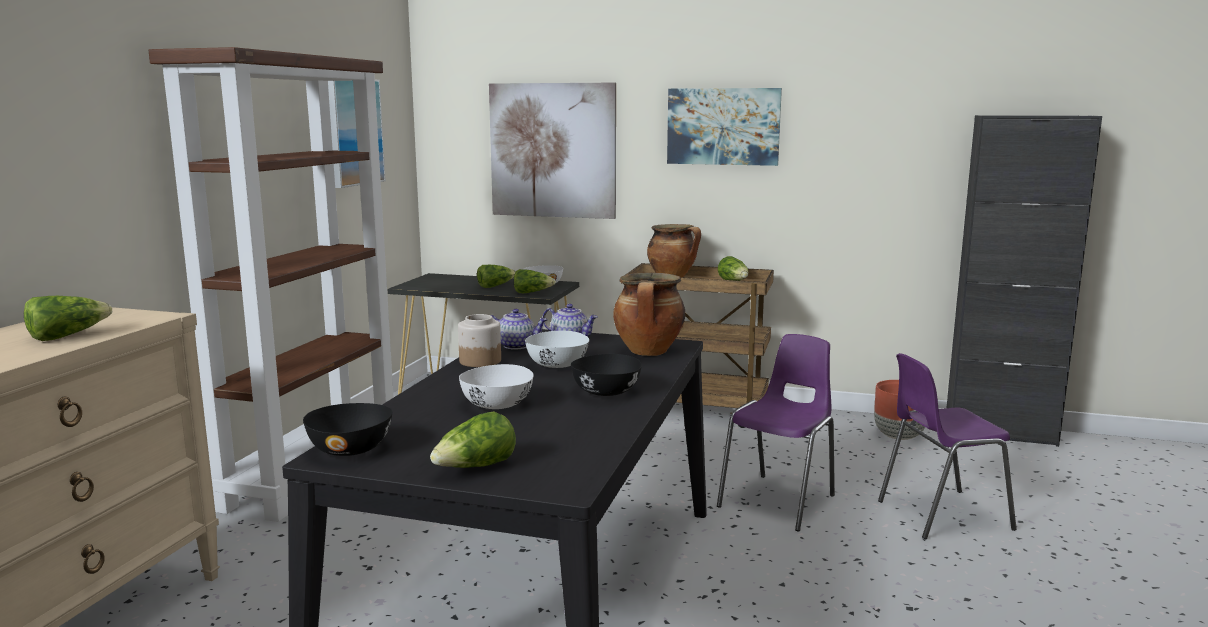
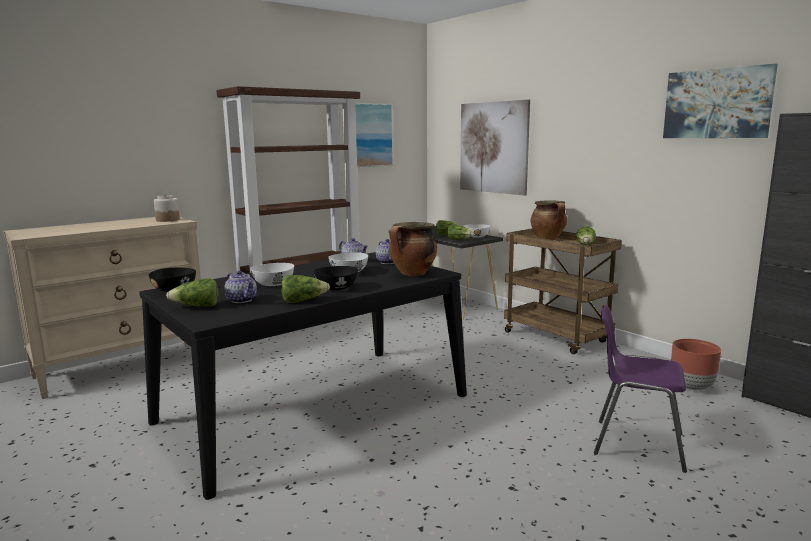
camera: 35 degrees right, 0 degrees up
(67, 336) = (132, 224): lettuce -> lettuce (303, 301)
(479, 361) = (318, 265): jar -> jar (167, 220)
(519, 440) = (242, 300): none -> teapot
(723, 126) = (595, 129): picture -> picture (717, 104)
(779, 501) = (526, 401): purple chair -> none

